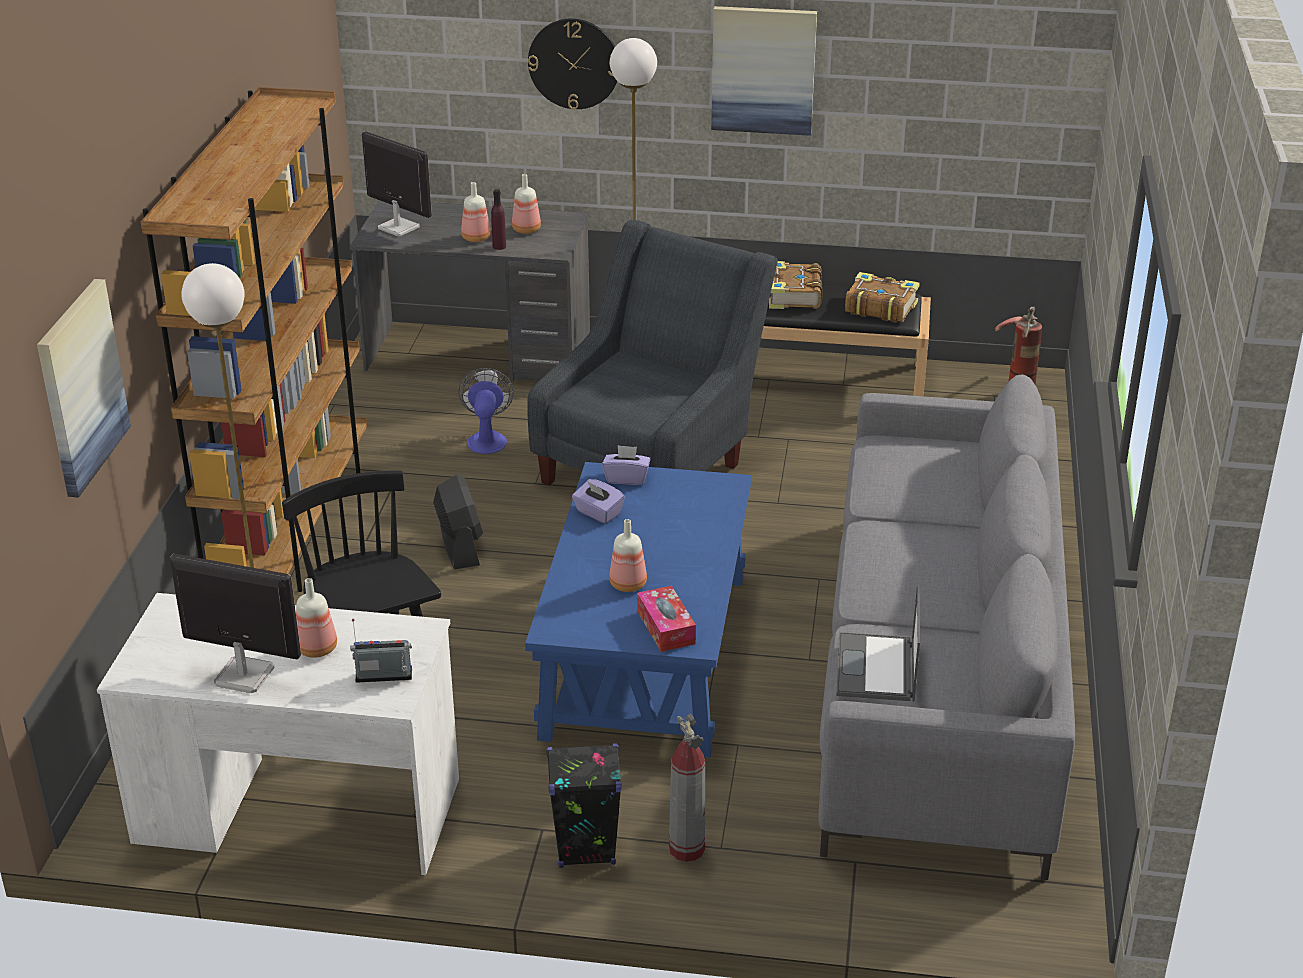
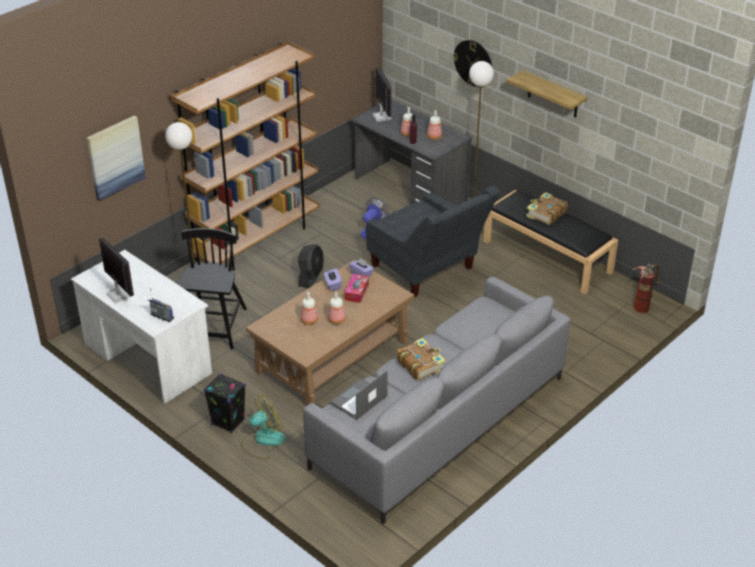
camera: 35 degrees right, 5 degrees up
(316, 648) = (152, 295): bottle -> bottle (336, 320)
(646, 655) = (332, 357): blue coffee table -> brown coffee table
(653, 463) = (429, 272): grey armchair -> grey armchair turned 75 degrees clockwise
(666, 627) = (302, 345): tissue box -> tissue box (356, 292)
(686, 848) = (263, 441): fire extinguisher -> fan
(763, 70) = (553, 95): picture -> shelf
(880, 307) = (580, 236): book -> book (420, 364)

